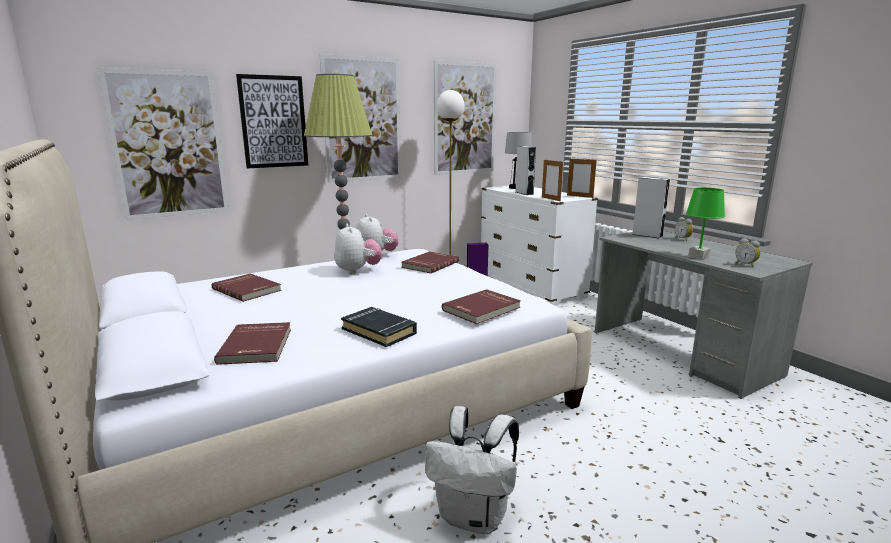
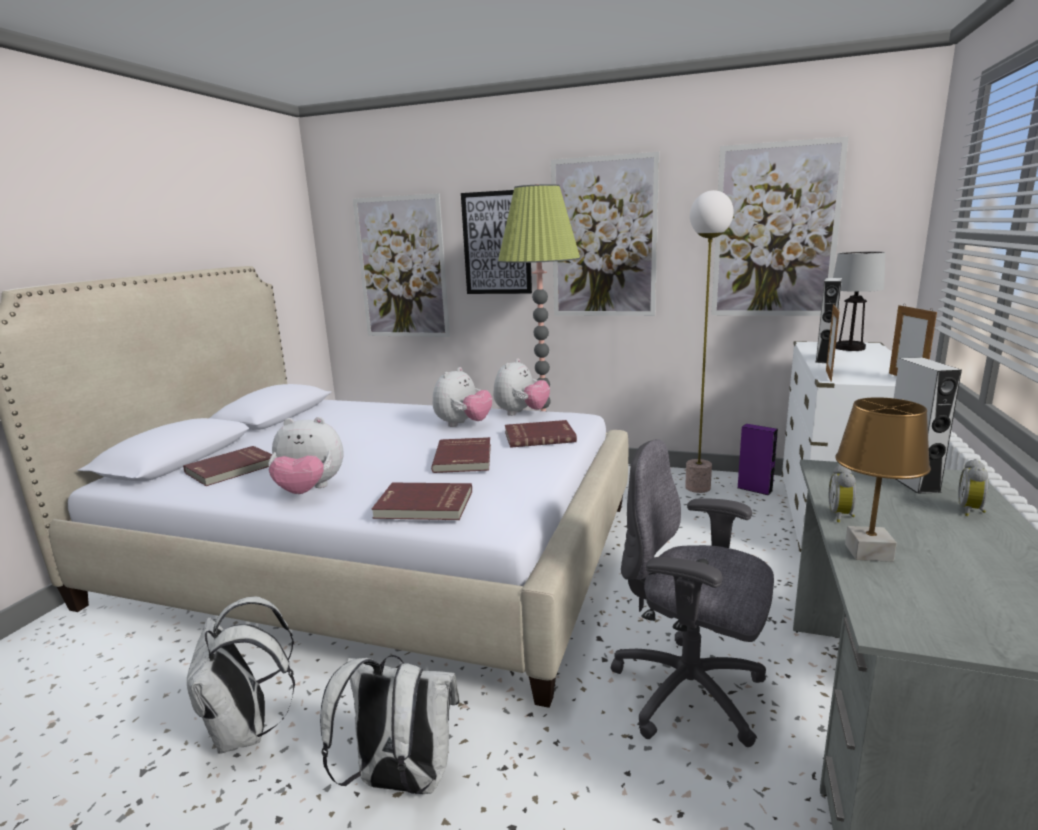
camera: 50 degrees right, 0 degrees up
(248, 289) = (353, 418): red book -> red book (464, 458)
(379, 331) = (309, 490): black book -> plush toy
(587, 470) = (400, 781): none -> white backpack
(608, 371) = (690, 693): none -> grey office chair
(698, 257) = (869, 552): green table lamp -> brown table lamp
(746, 265) = (929, 609): alarm clock -> alarm clock (842, 516)

